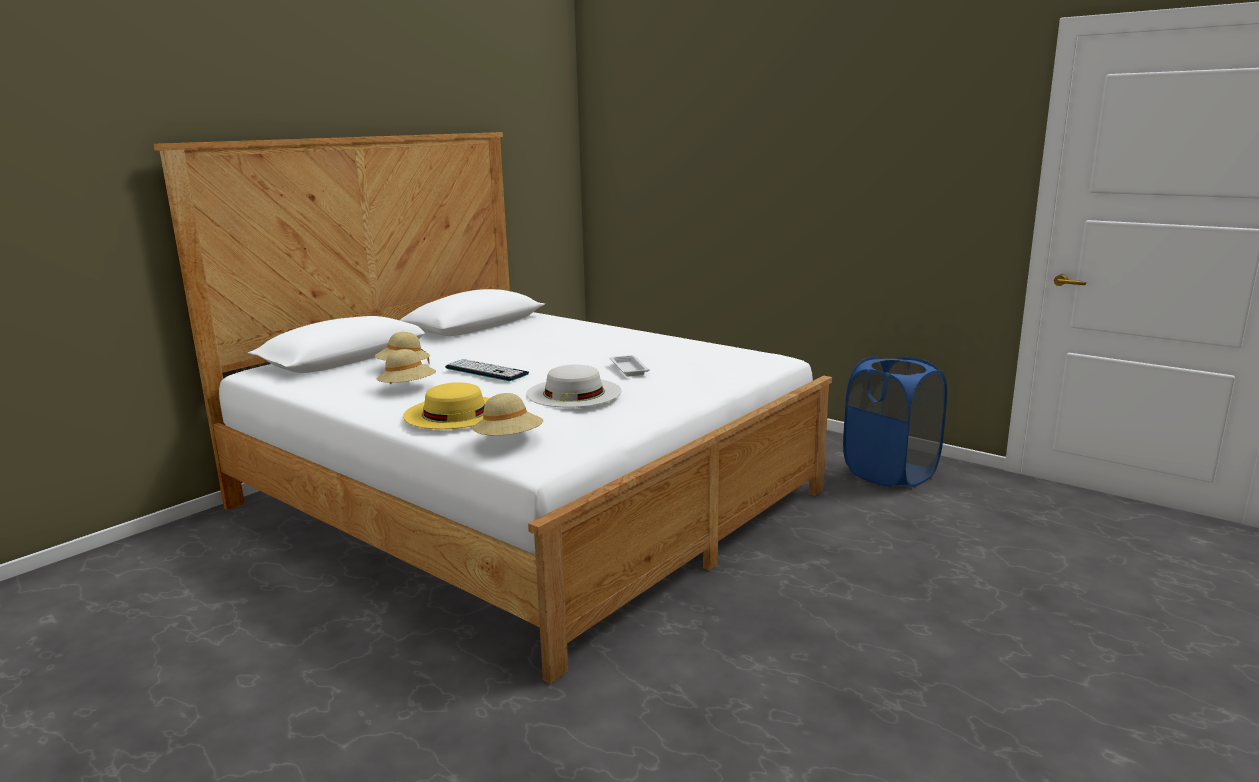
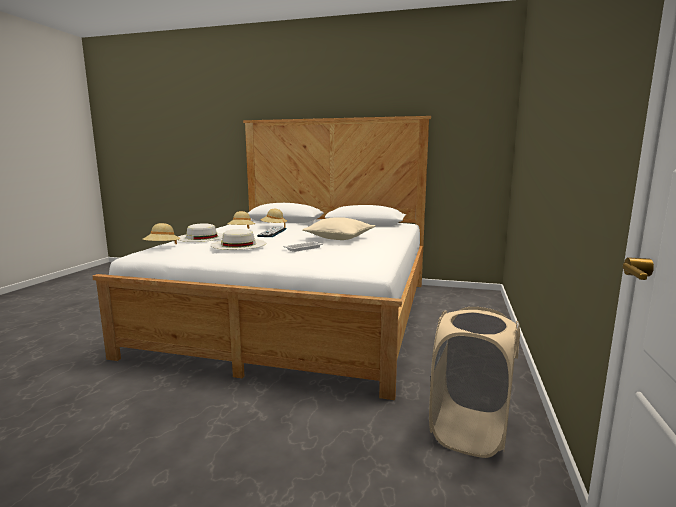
camera: 65 degrees right, 5 degrees down
(454, 412) = (202, 237): yellow hat -> white hat
(579, 347) = (339, 238): none -> beige pillow
(890, 473) = (469, 431): blue laundry basket -> beige laundry basket

